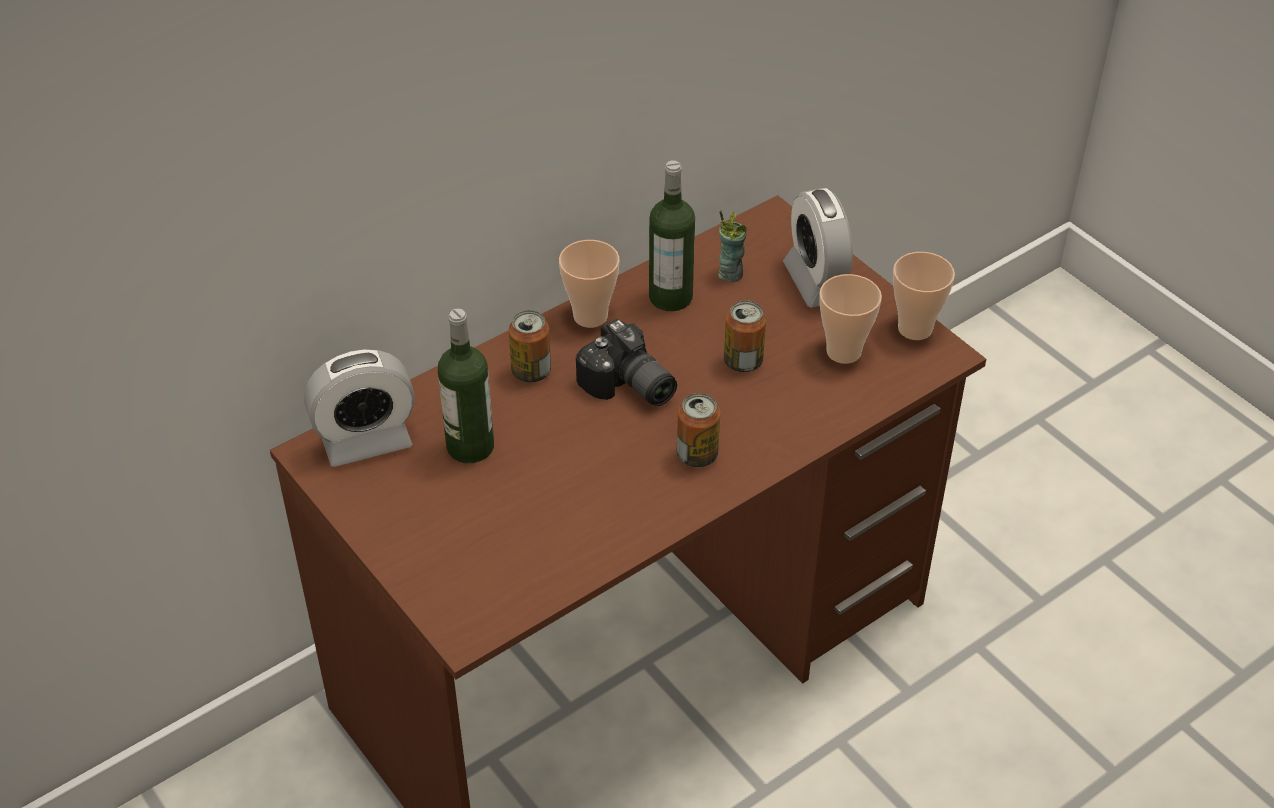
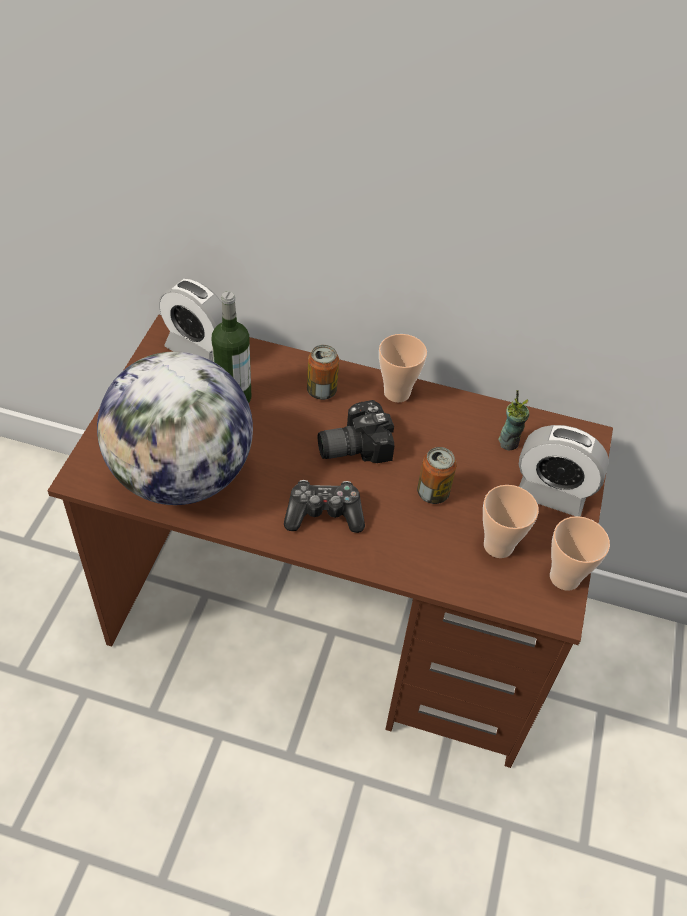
camera: 50 degrees right, 5 degrees up
(543, 543) = (182, 475): none -> globe
(628, 387) = (352, 445): camera -> camera turned 60 degrees clockwise
(670, 297) = (454, 423): bottle -> none
(697, 455) = (324, 514): can -> game controller
(817, 281) = (551, 493): alarm clock -> alarm clock turned 105 degrees counterclockwise

